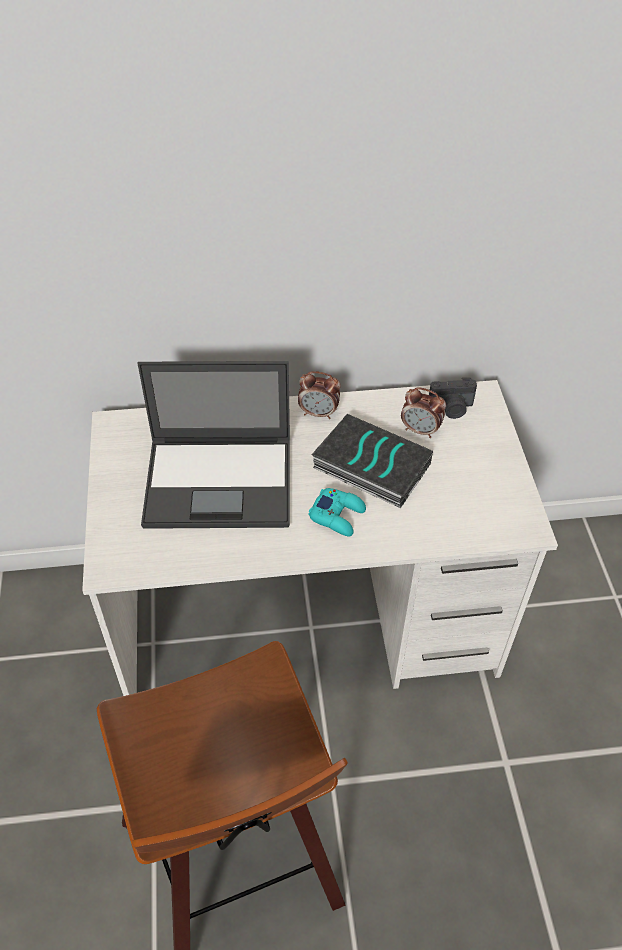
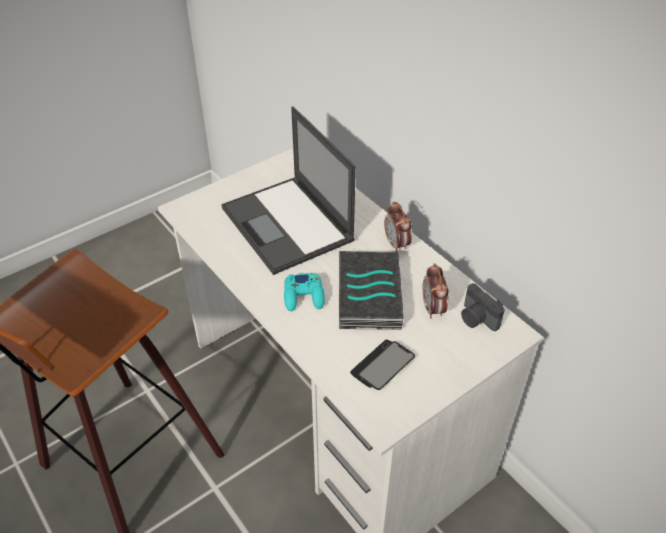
camera: 60 degrees right, 5 degrees down
(464, 498) = (382, 365): none -> phone

